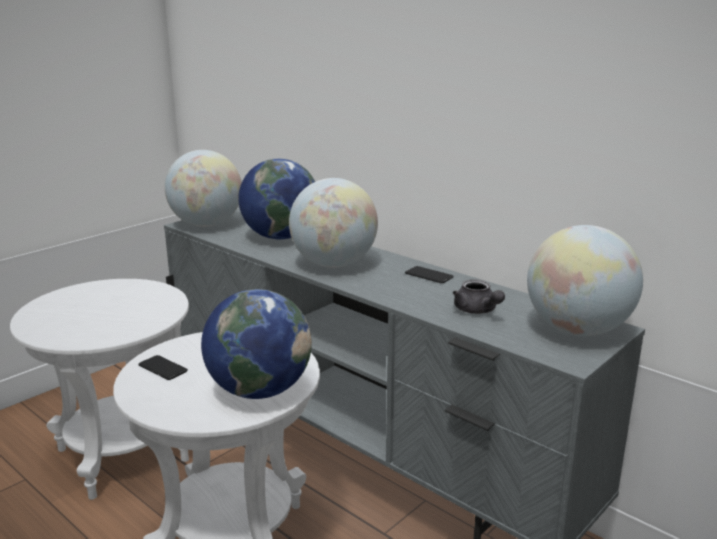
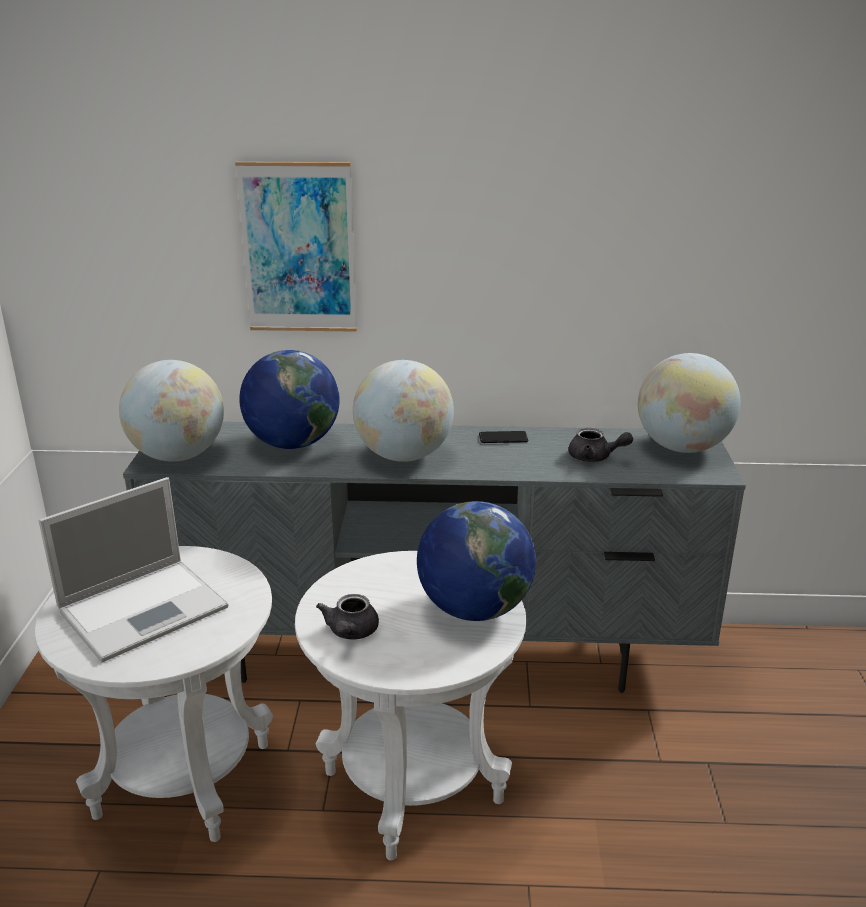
camera: 40 degrees left, 5 degrees up
(95, 308) = (146, 608): none -> laptop
(163, 368) = (350, 633): phone -> grey teapot
(318, 81) = (298, 248): none -> picture

